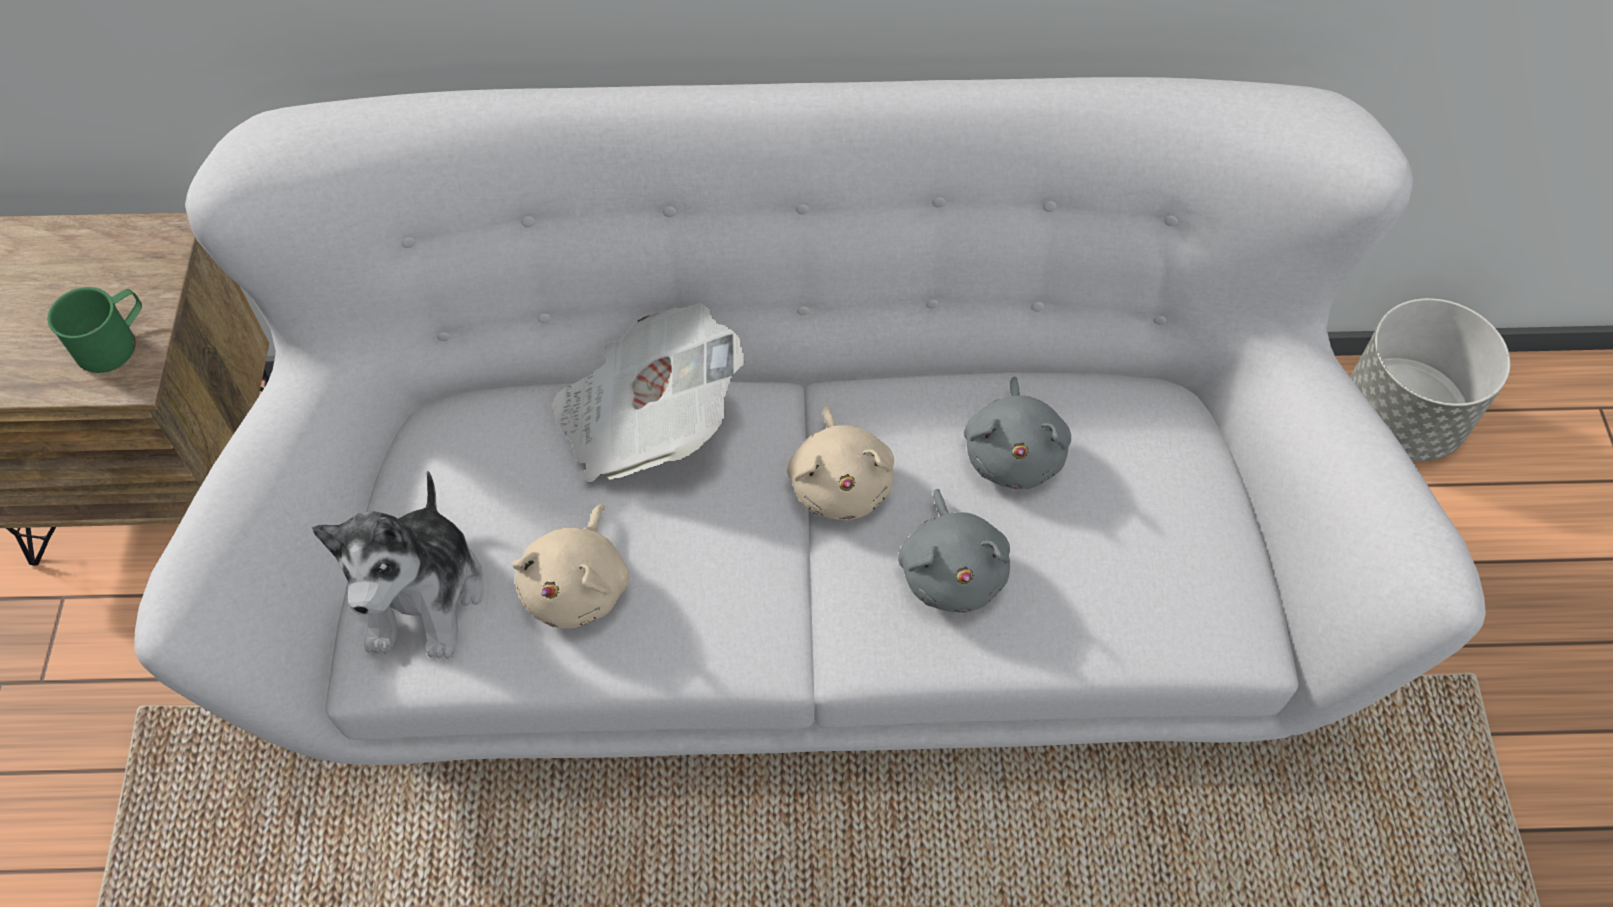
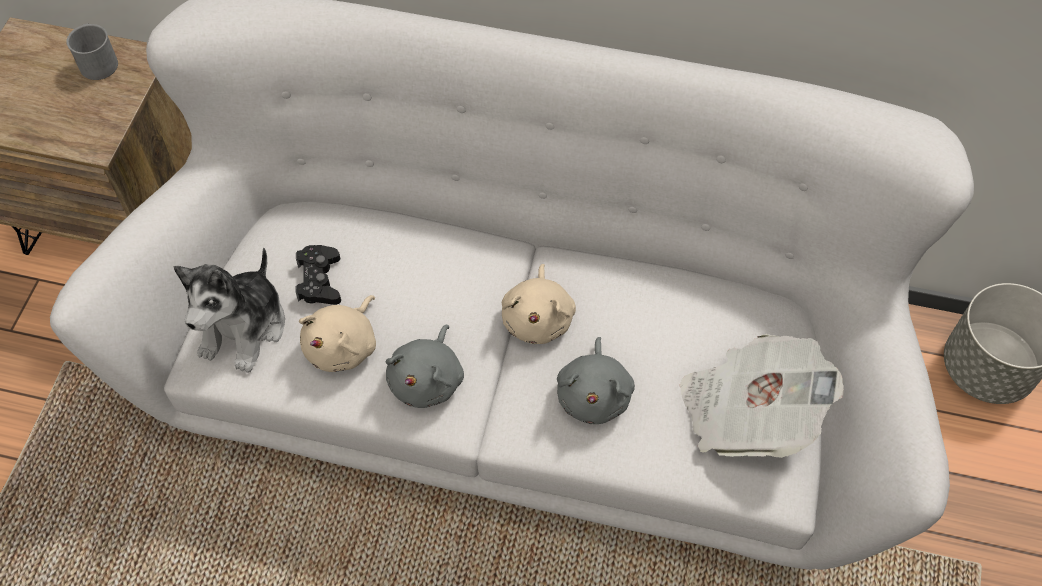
camera: 15 degrees right, 0 degrees up
(94, 255) = (98, 61): none -> grey mug
(114, 342) = (94, 121): green mug -> none
(515, 501) = (319, 280): none -> black game controller
(647, 421) = (421, 247): newspaper -> newspaper (749, 412)
(1014, 453) = (663, 325): grey plush toy -> grey plush toy (428, 379)

